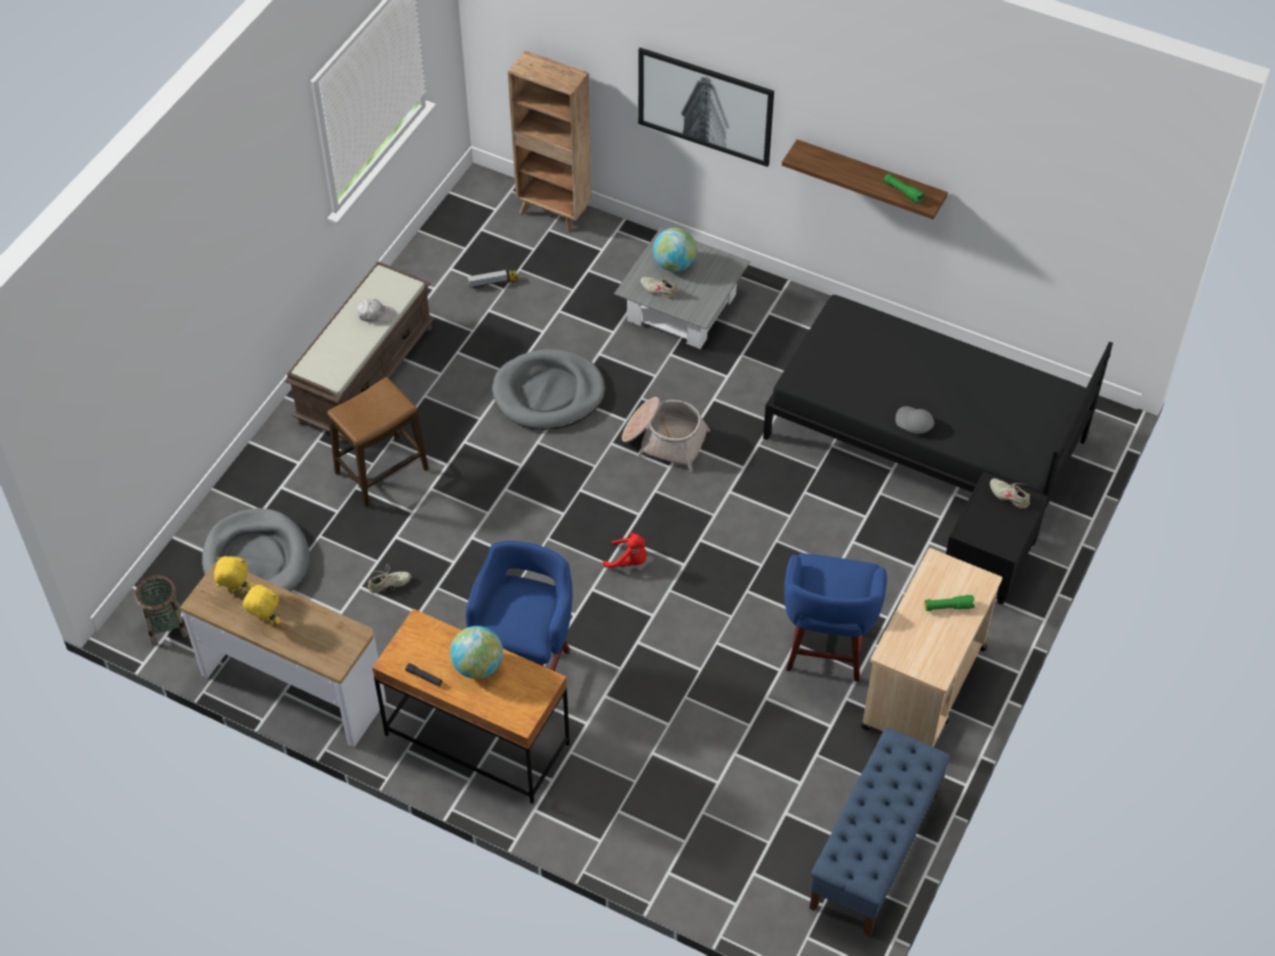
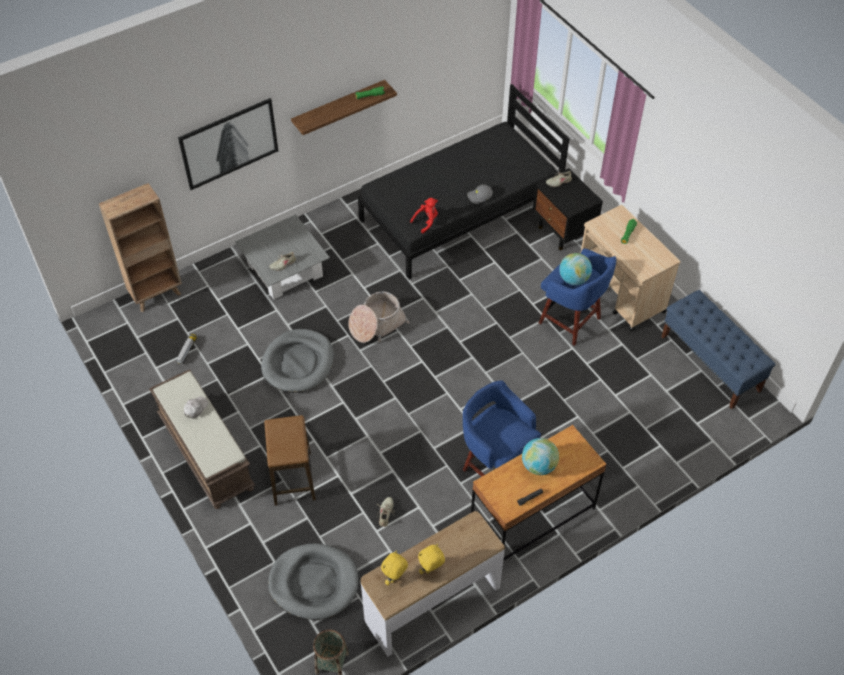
camera: 60 degrees left, 0 degrees up
(629, 561) = (452, 382): red plush toy -> red plush toy (426, 221)
(674, 264) = (269, 248): globe -> globe (573, 279)

